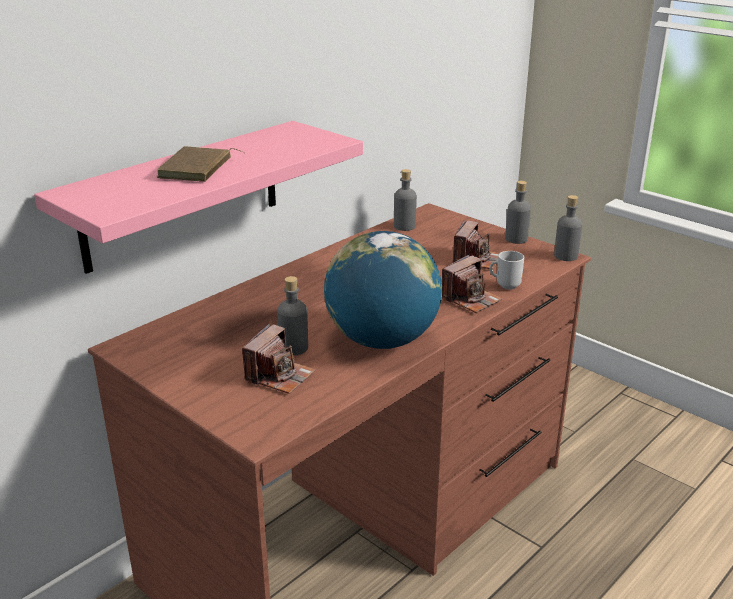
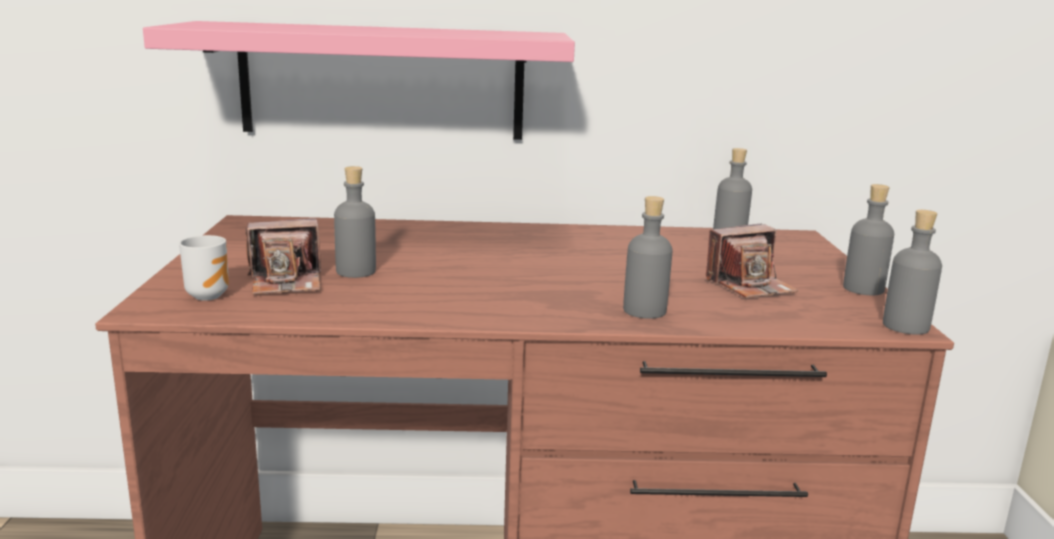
camera: 45 degrees right, 10 degrees down
(198, 169) = (347, 28): brown book -> none
(382, 340) = (447, 299): globe -> none
(470, 299) = (644, 310): camera -> grey bottle
(506, 285) = (728, 318): mug -> mug (209, 295)

